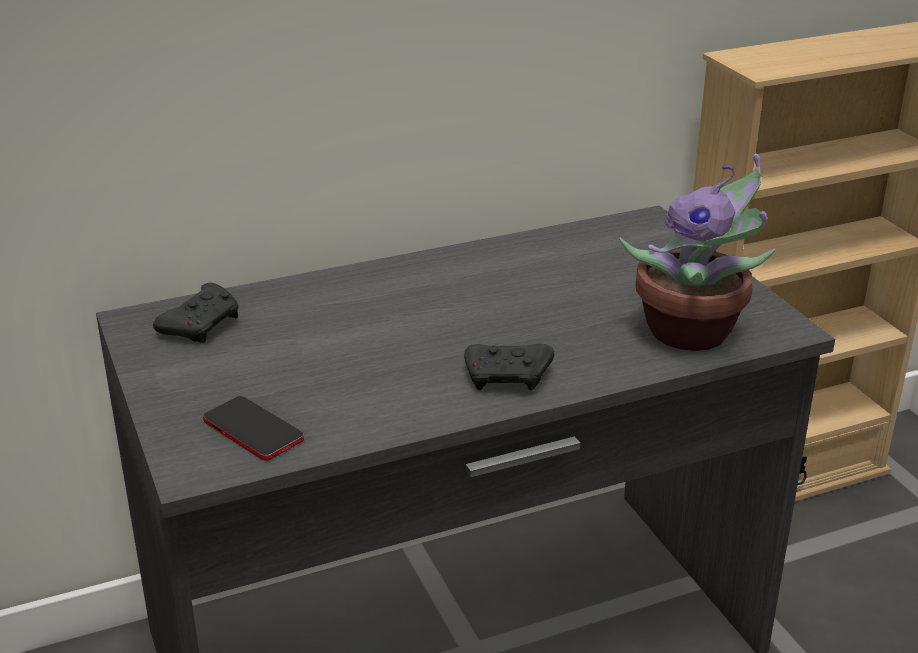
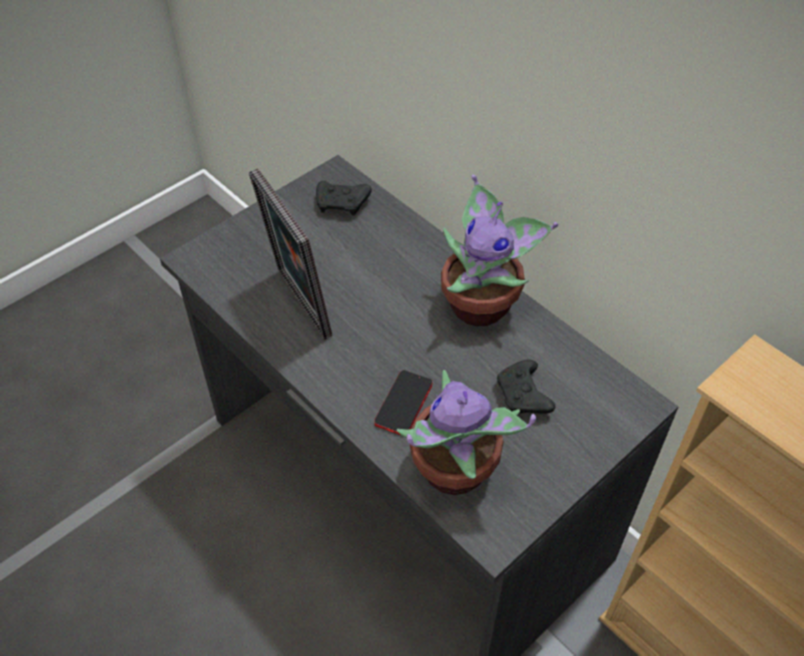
camera: 70 degrees right, 20 degrees up
(253, 430) = (237, 268): phone -> phone (404, 403)
(367, 391) = (298, 305): none -> picture frame
(460, 269) = (482, 304): none -> potted plant
(509, 378) = (342, 373): black game controller -> black game controller (523, 396)

